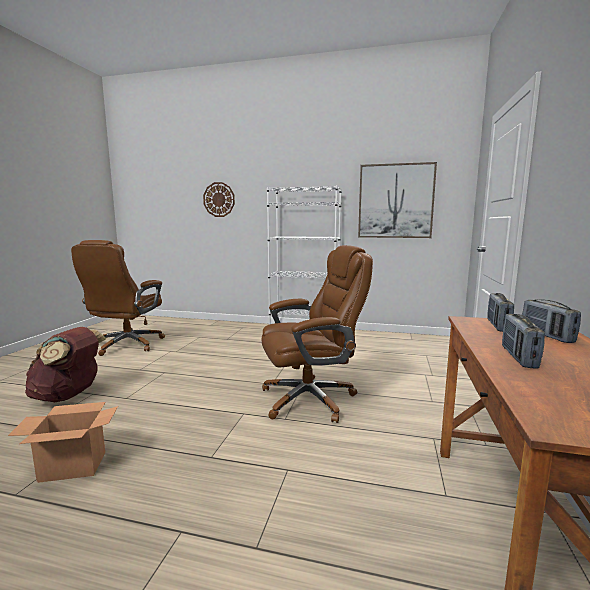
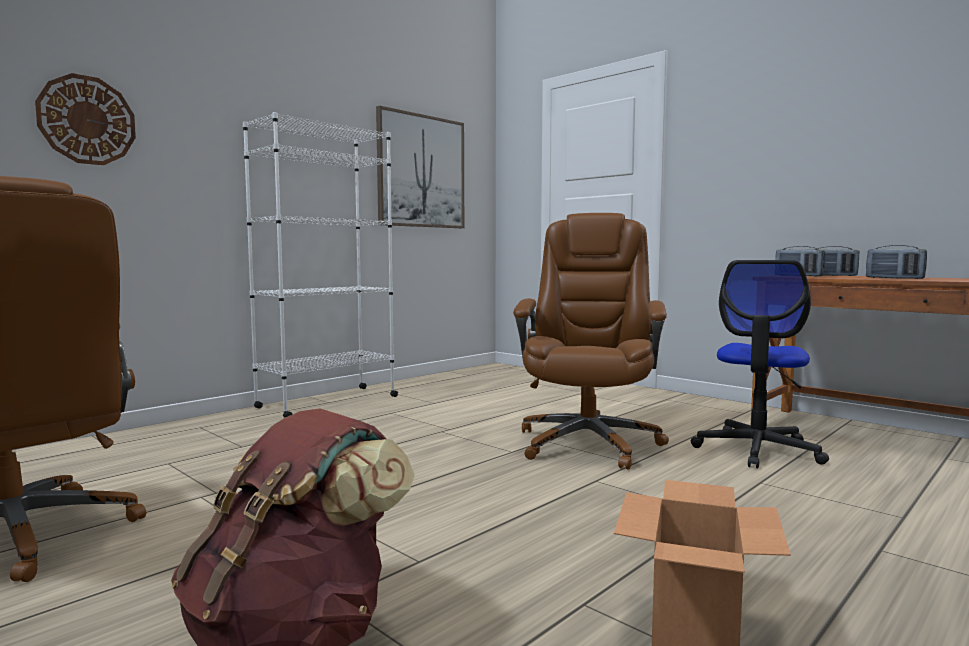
camera: 60 degrees left, 5 degrees down
(368, 462) = (757, 450): none -> office chair

